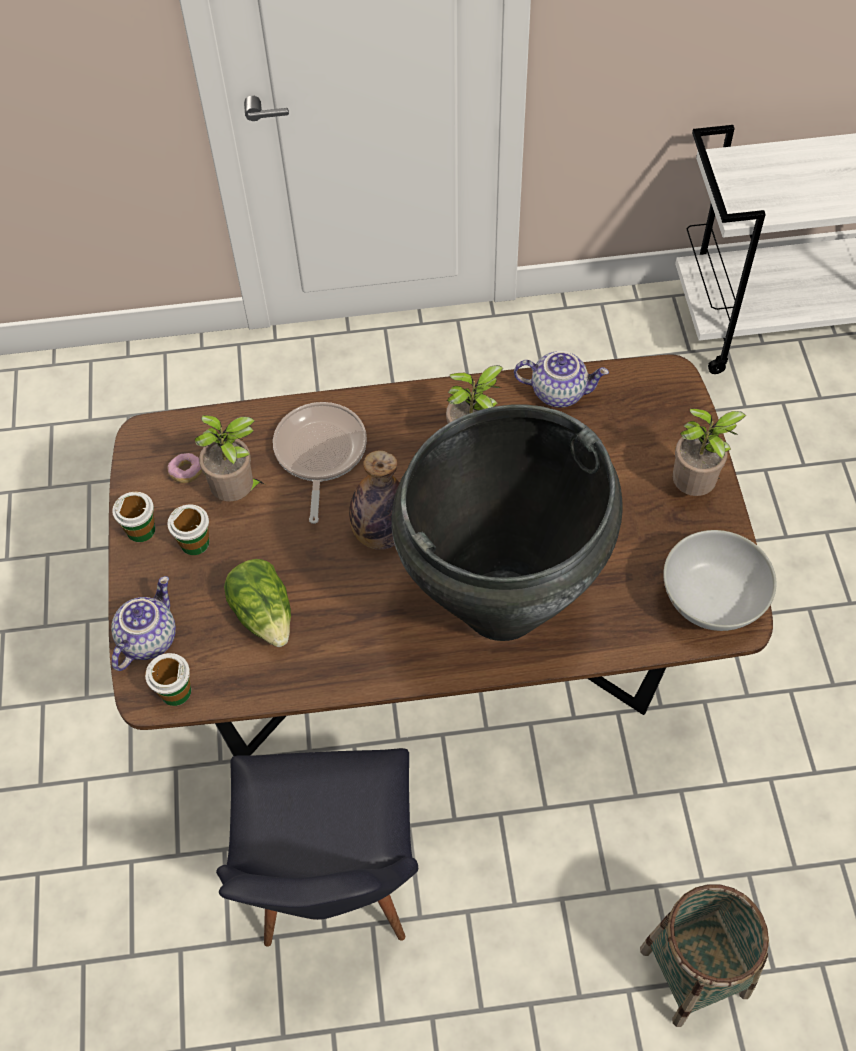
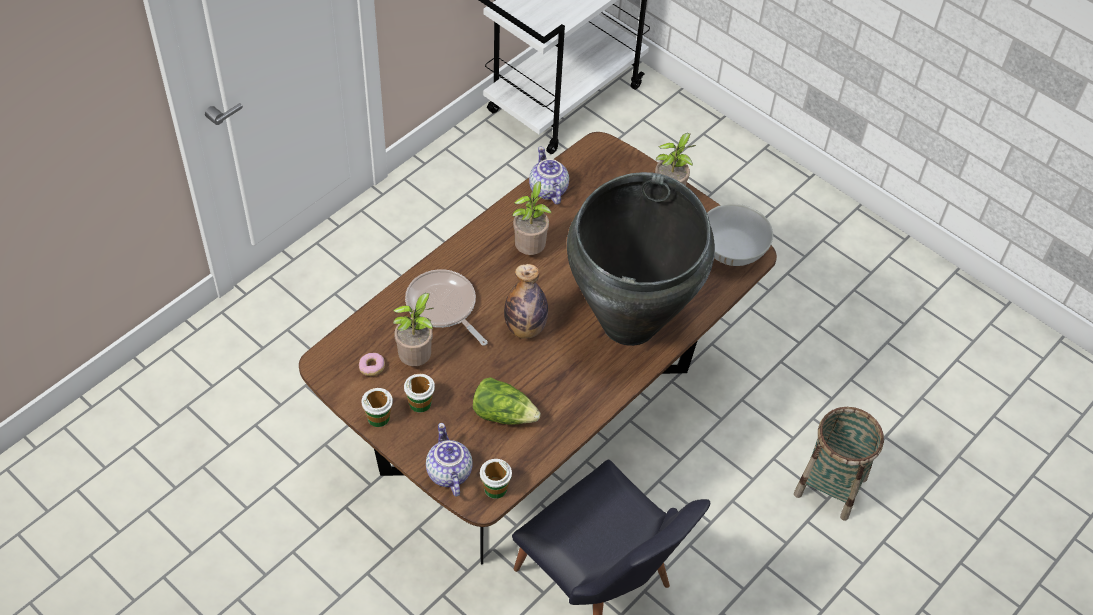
camera: 45 degrees left, 5 degrees down
(559, 391) = (547, 189): teapot -> teapot turned 75 degrees counterclockwise

